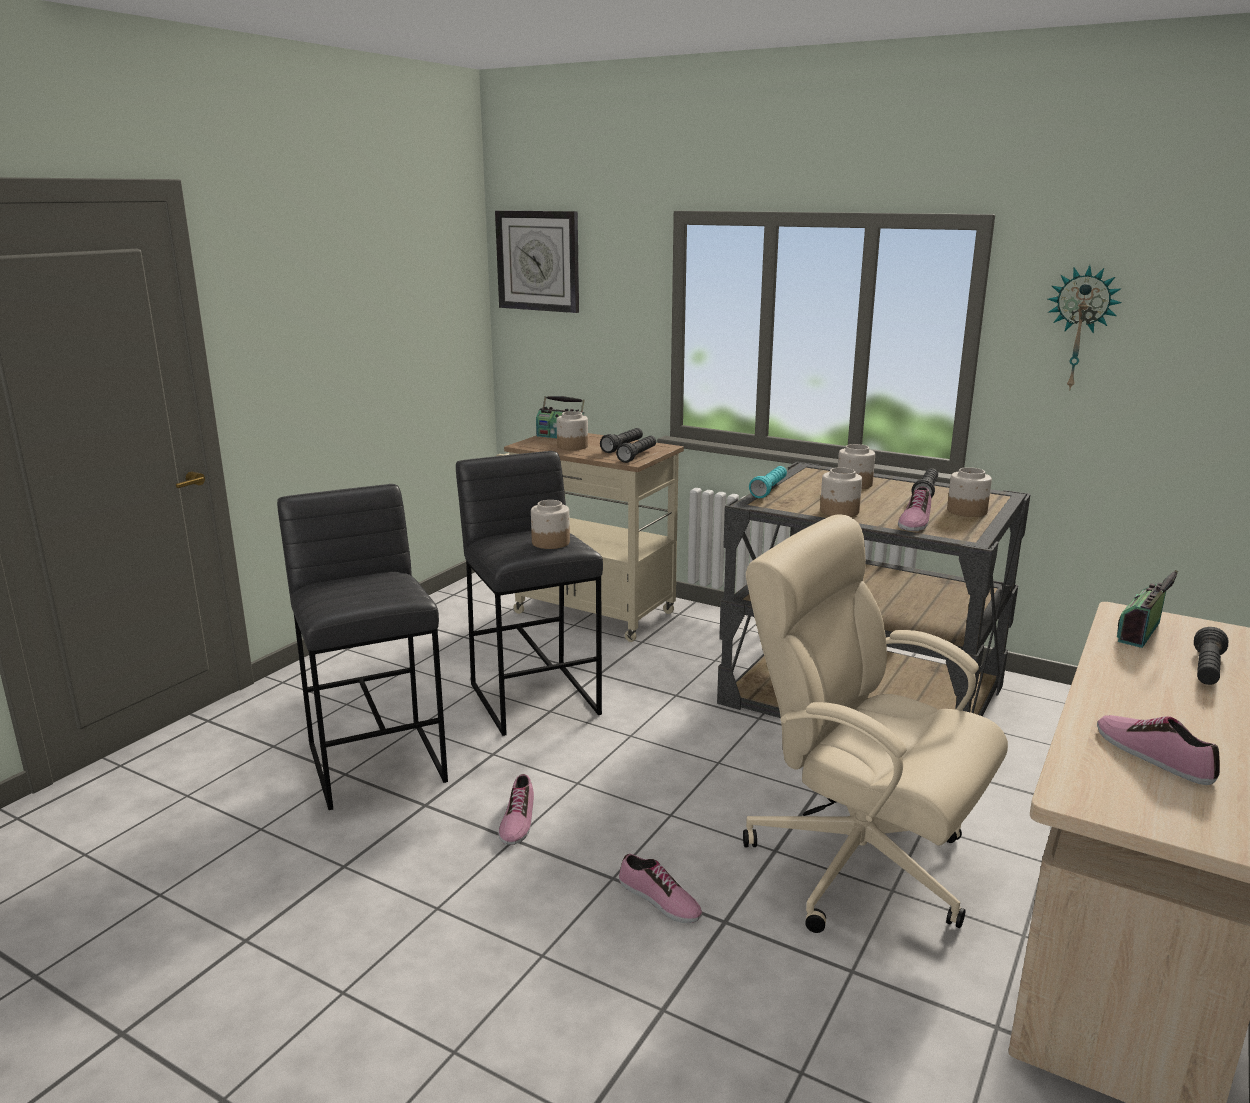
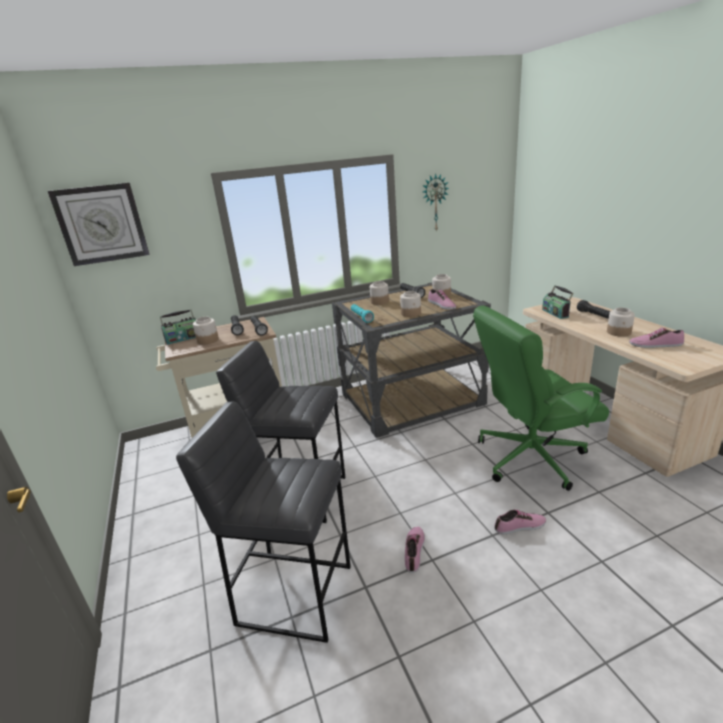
camera: 50 degrees left, 5 degrees up
(517, 820) = (415, 551): shoe -> shoe turned 120 degrees counterclockwise
(550, 543) = (306, 393): jar -> jar (619, 332)
(860, 864) = (531, 457): beige office chair -> green office chair

